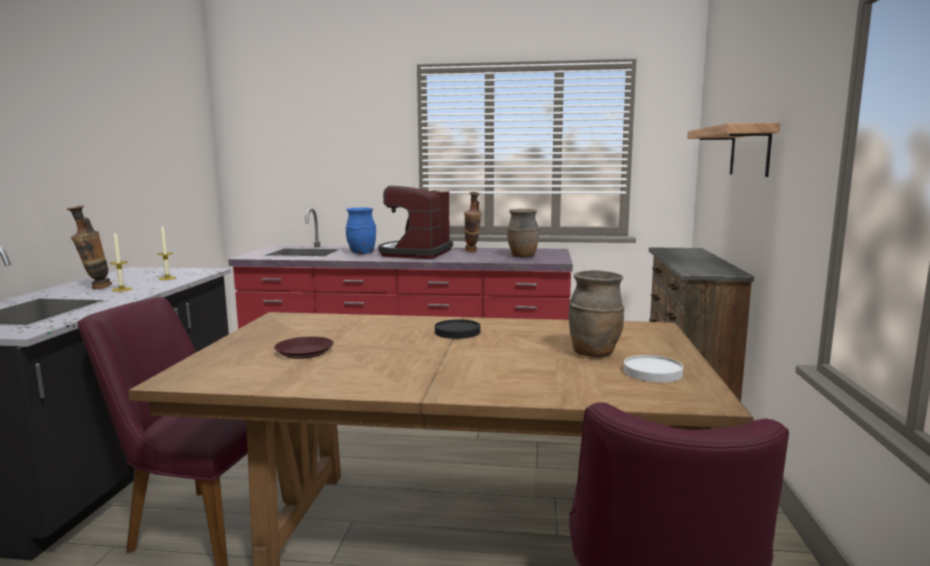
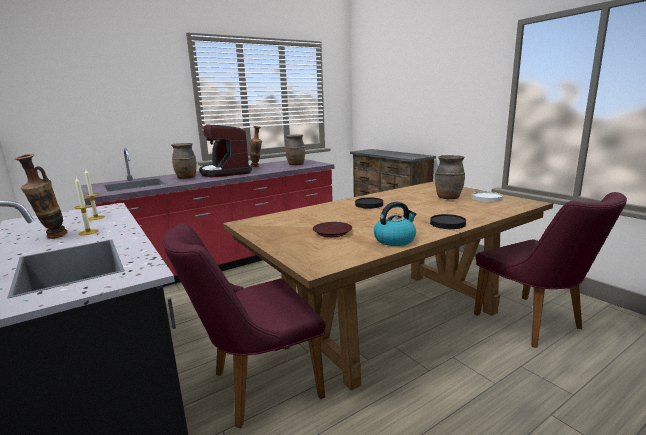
camera: 40 degrees left, 5 degrees up
(322, 382) = (395, 240): none -> kettle
(362, 253) = (187, 178): blue vase -> brown vase
(448, 386) = (447, 224): none -> black plate
(750, 151) = (418, 94): shelf -> none

